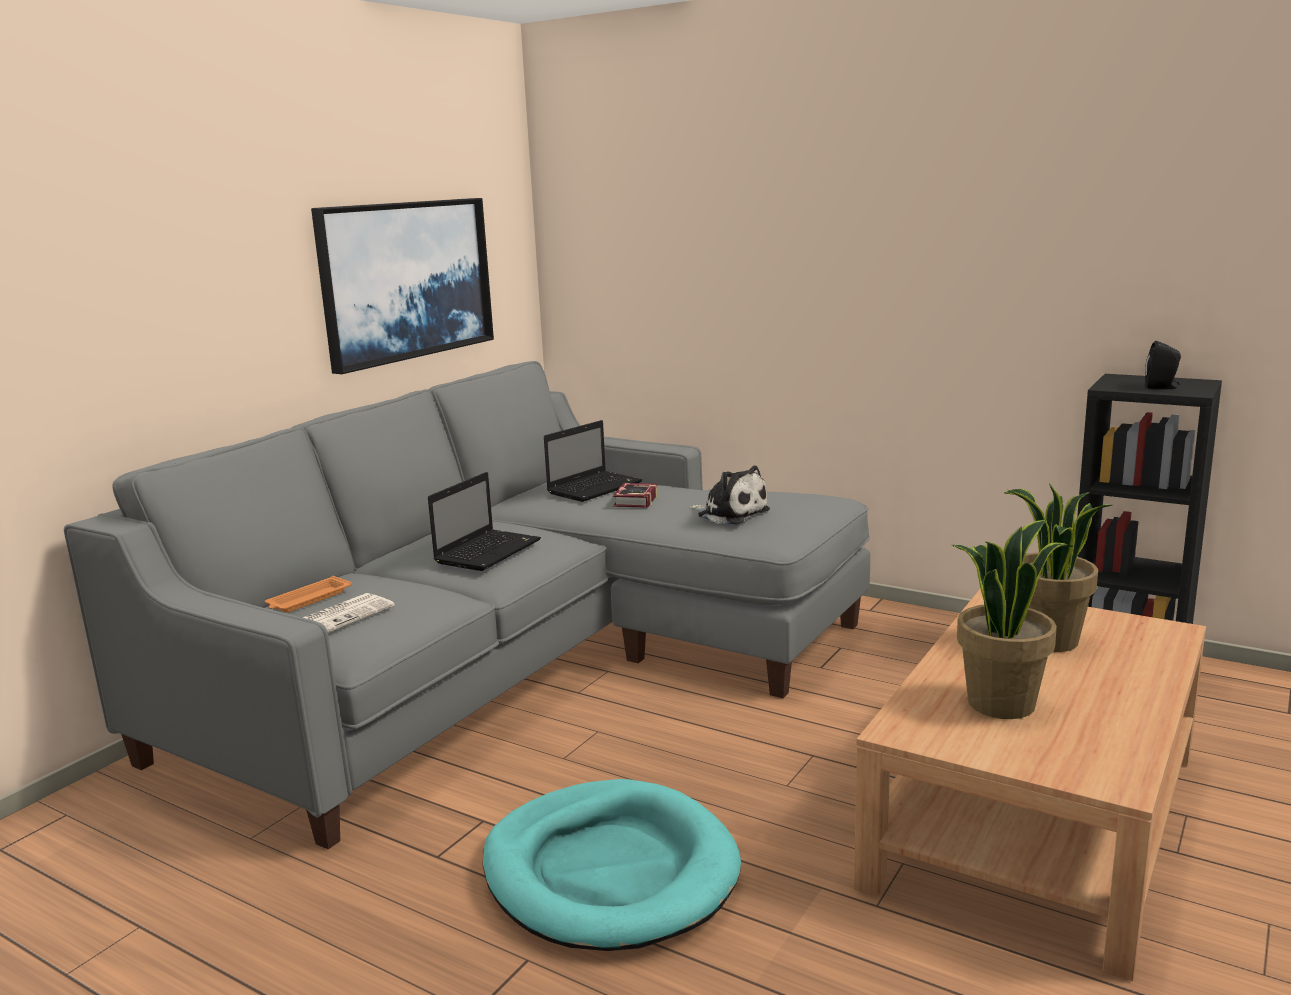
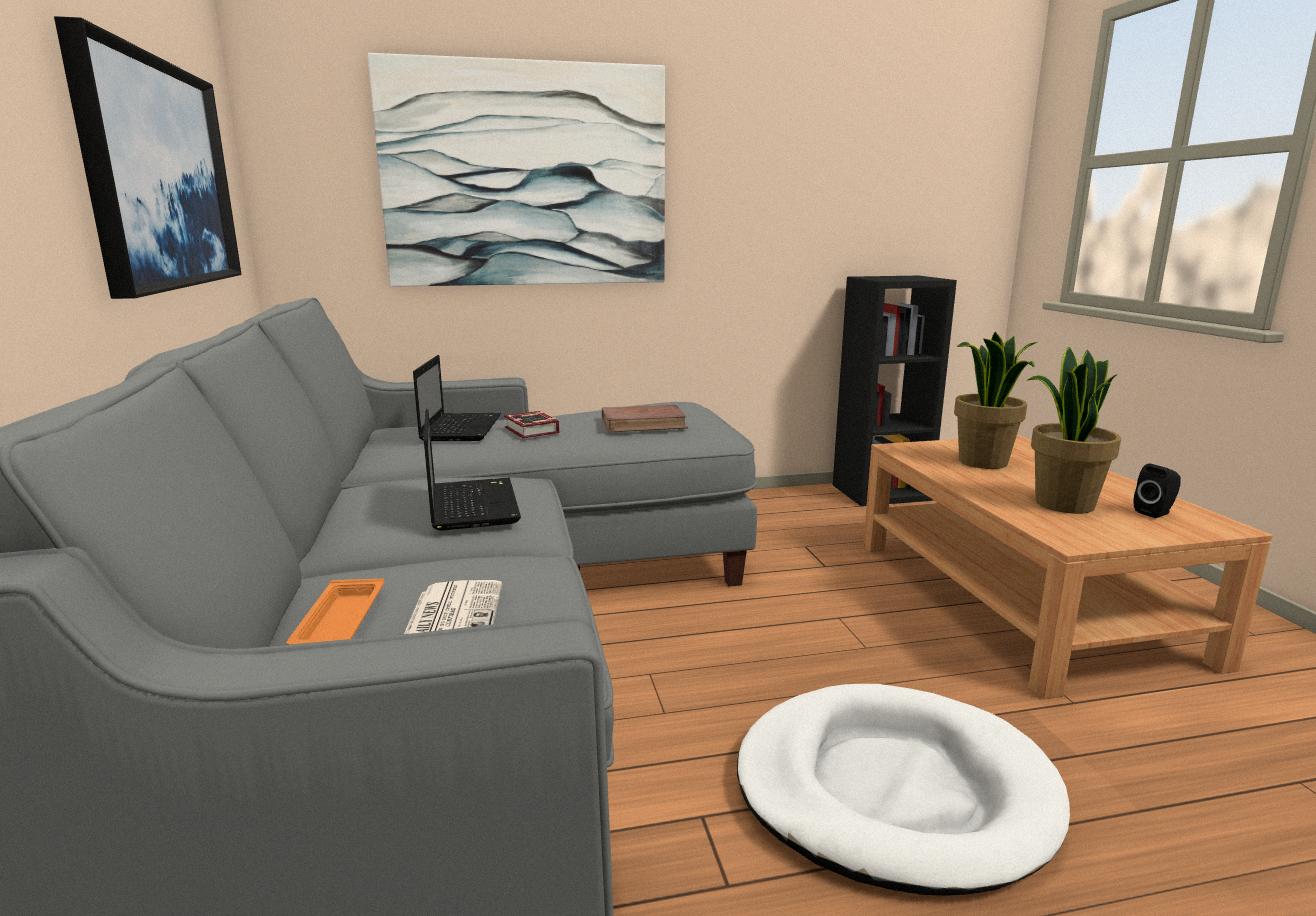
camera: 45 degrees left, 0 degrees up
(610, 871) = (892, 791): turquoise dog bed -> white dog bed
(730, 513) = (643, 424): plush toy -> brown book
(742, 250) = (526, 176): none -> picture
(1162, 387) = (911, 278): black speaker -> black speaker (1155, 512)

